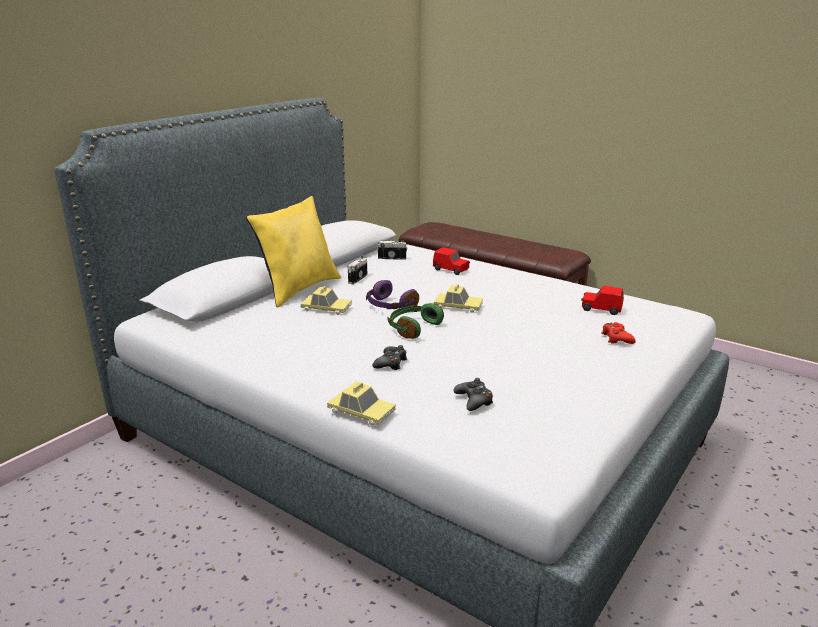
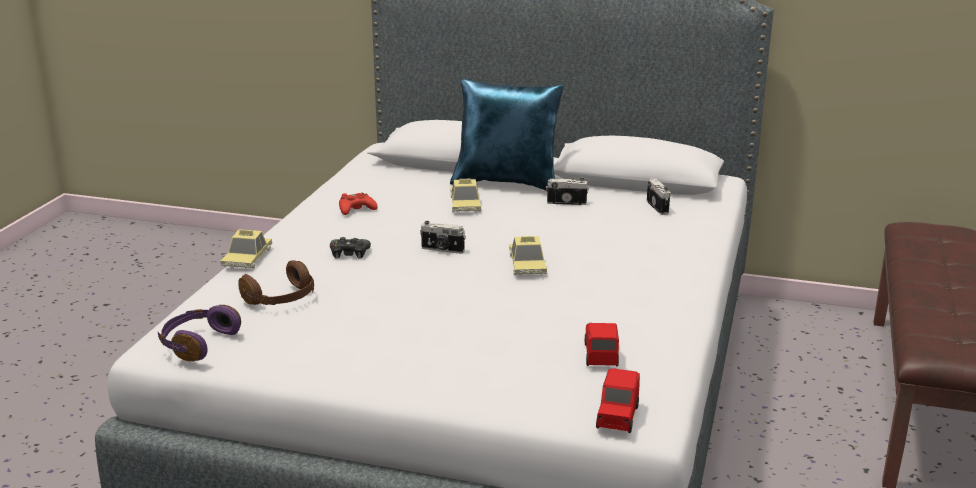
camera: 70 degrees right, 0 degrees up
(299, 289) = (507, 183): yellow pillow -> blue pillow
(389, 306) = (494, 230): purple headphones -> purple headphones (197, 343)
(413, 328) = (442, 250): green headphones -> camera
(451, 270) = (652, 245): red toy car -> red toy car (617, 417)
(474, 400) = (281, 299): black game controller -> brown headphones
(616, 338) = (500, 369): red game controller -> red game controller (356, 209)

